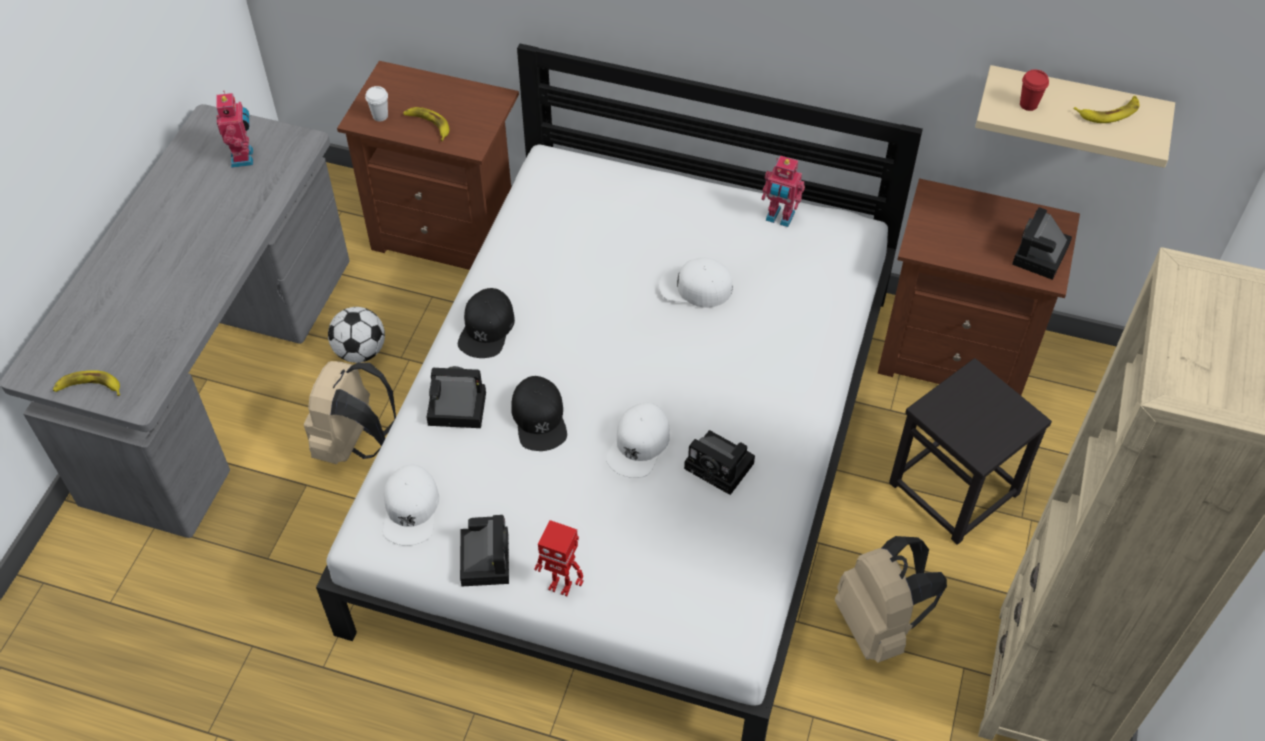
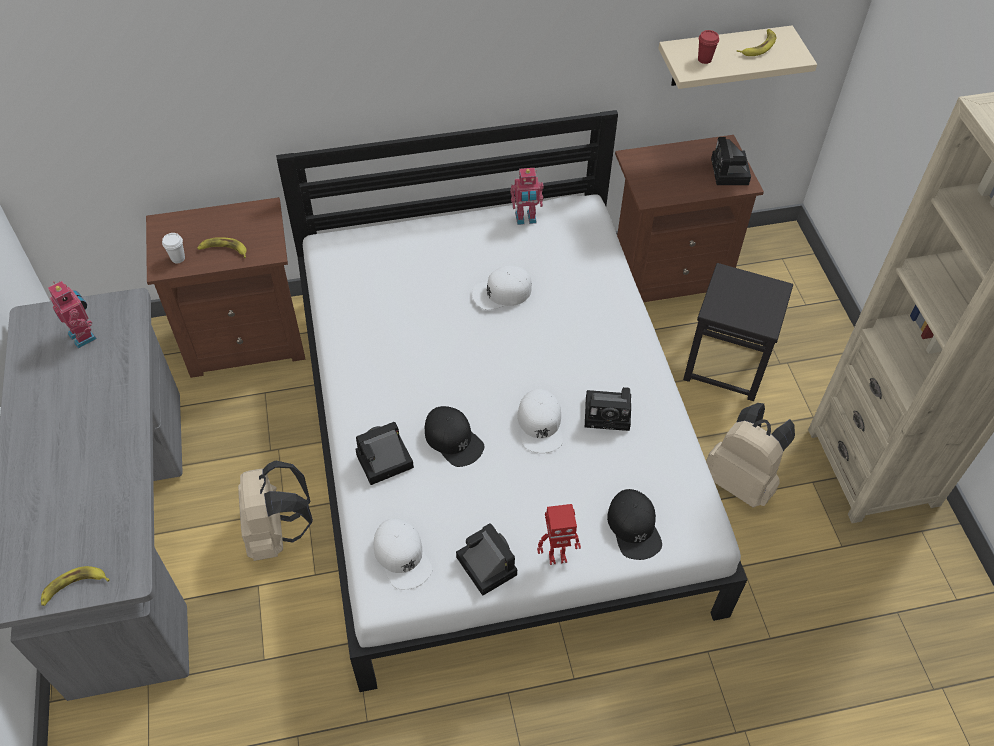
camera: 30 degrees left, 0 degrees up
(360, 351) = (234, 460): football -> none
(487, 328) = (365, 390): black cap -> black cap (634, 527)

